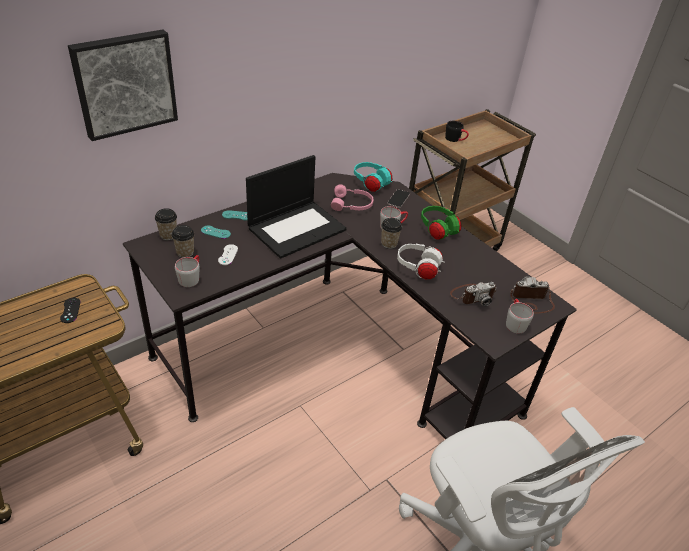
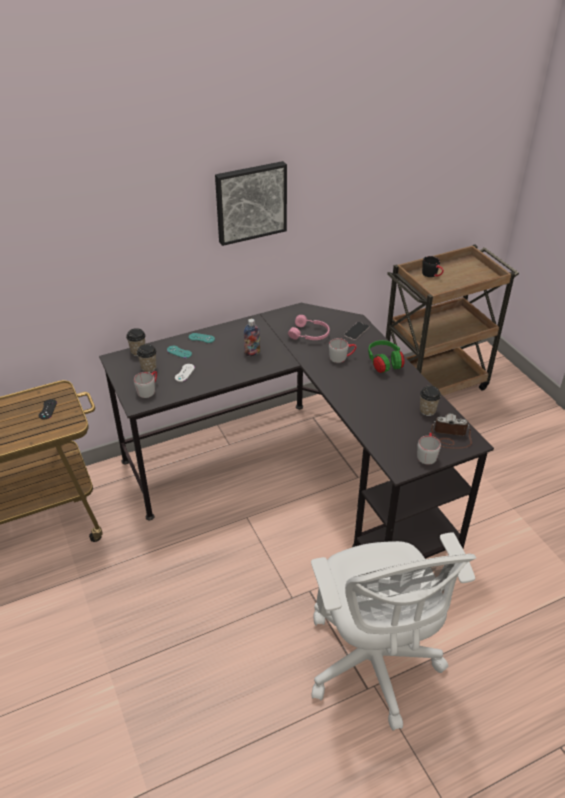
camera: 15 degrees right, 0 degrees up
(124, 83) = (102, 223): picture -> picture (250, 202)
(297, 228) = (252, 353): laptop -> bottle
(371, 184) = (334, 316): turquoise headphones -> none
(389, 244) = (332, 373): cup -> cup (427, 411)
(418, 269) = (352, 398): white headphones -> none
(472, 296) = (395, 427): camera -> none

